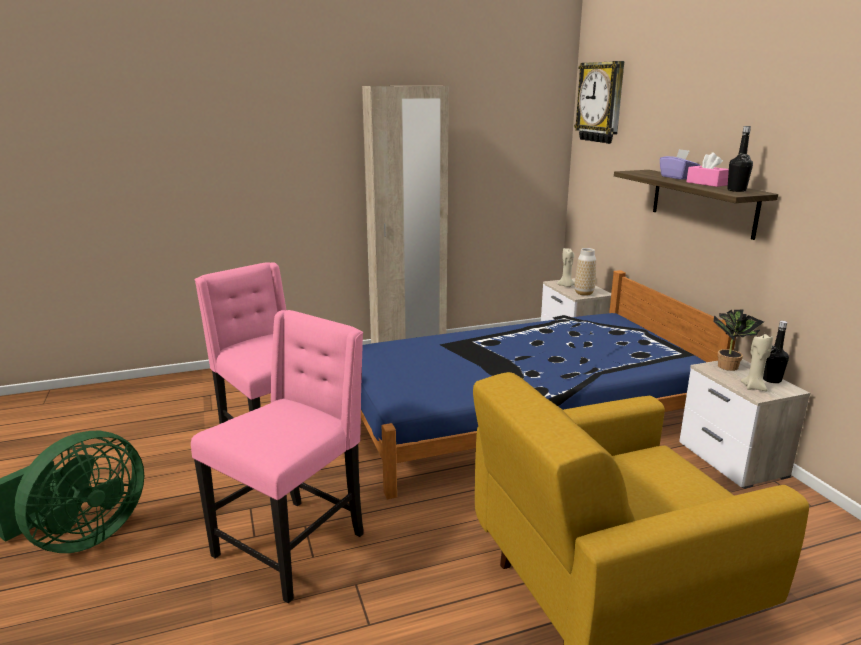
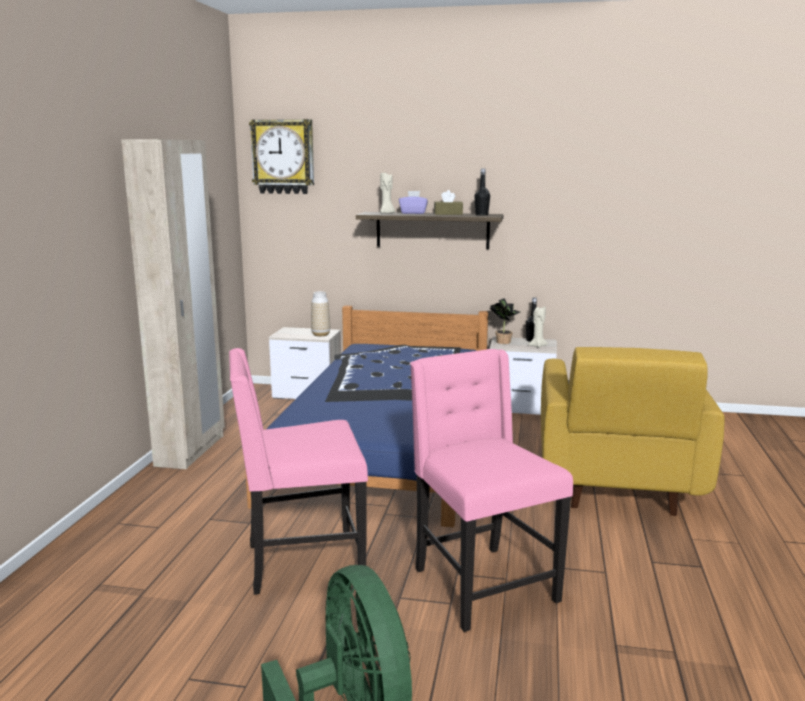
camera: 60 degrees left, 5 degrees down
(566, 286) = (294, 334): beige candle -> beige candle (387, 213)
(707, 183) = (448, 214): pink tissue box -> brown tissue box

